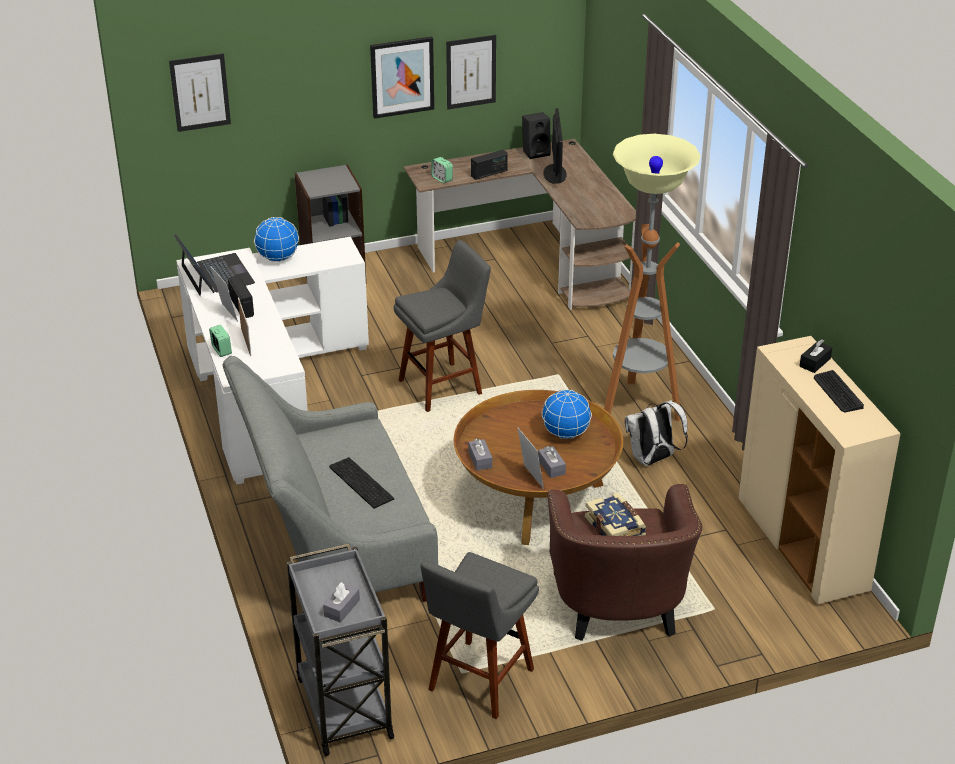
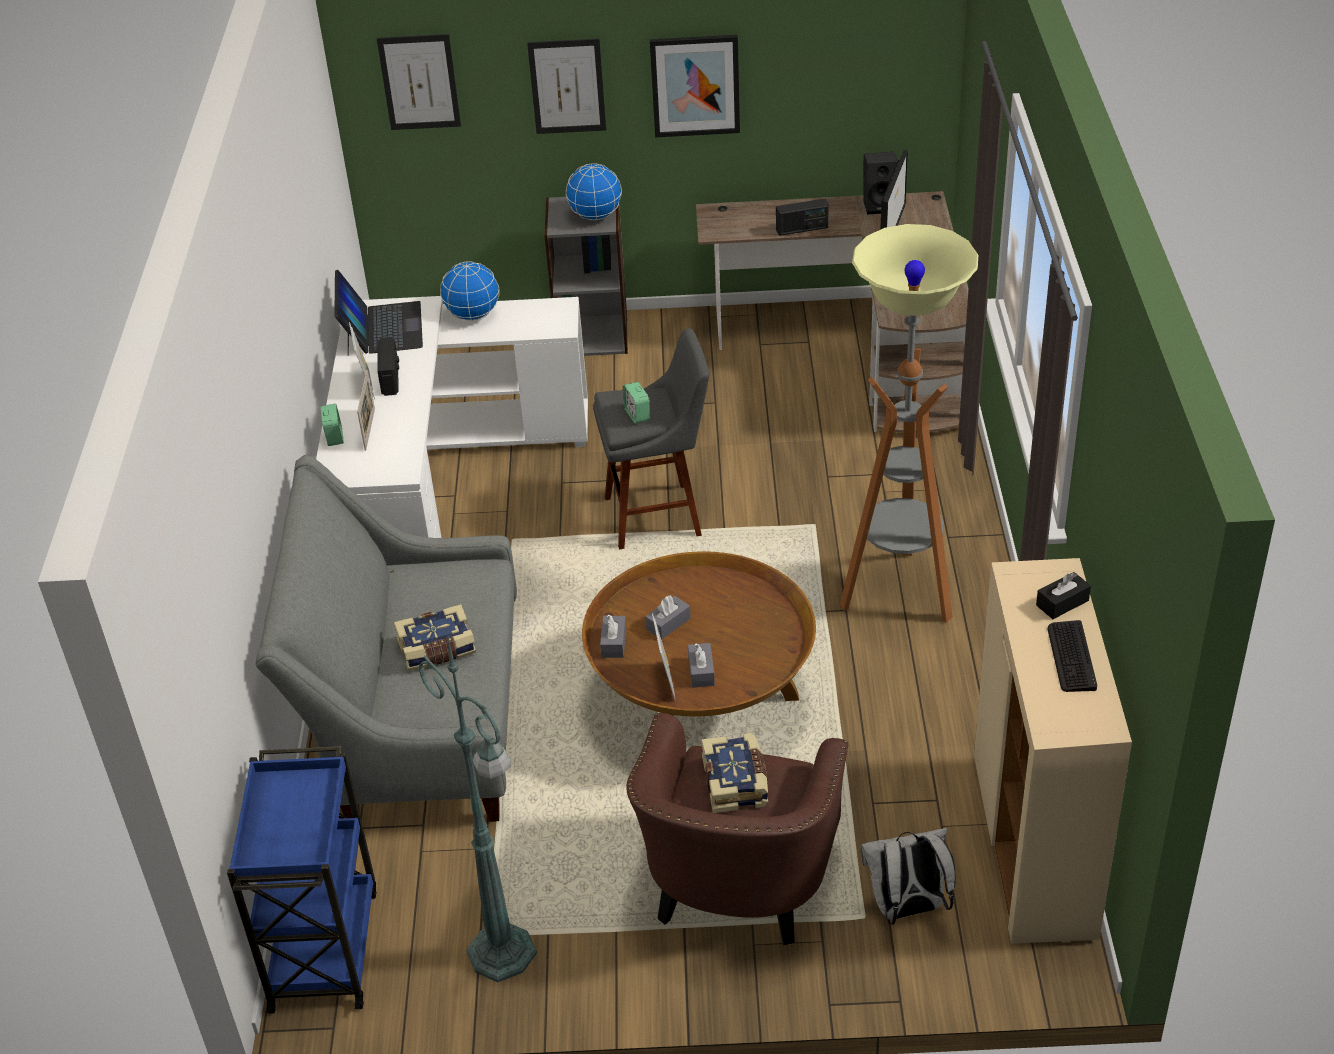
camera: 20 degrees right, 5 degrees up
(342, 608) = (288, 837): grey tissue box -> grey tissue box (668, 624)
(343, 705) = (324, 947): grey cart -> blue cart
(359, 483) = (437, 649): keyboard -> book
(442, 179) = (736, 229): alarm clock -> alarm clock (637, 414)
(471, 72) = (794, 87): picture -> picture (567, 86)
(478, 683) = (503, 955): grey stool -> green floor lamp
(566, 433) = (744, 625): globe -> globe (596, 216)
(652, 460) = (883, 674): white backpack -> white backpack (907, 909)

